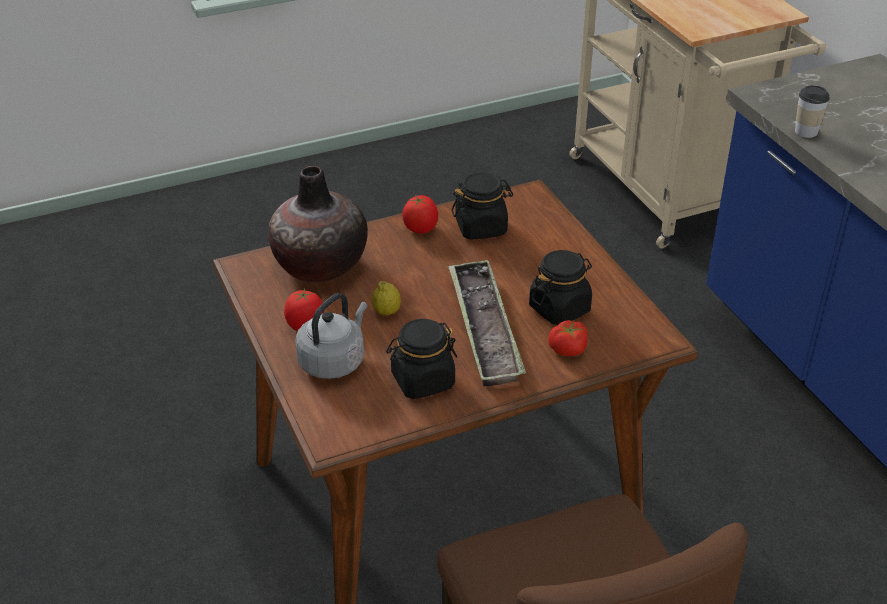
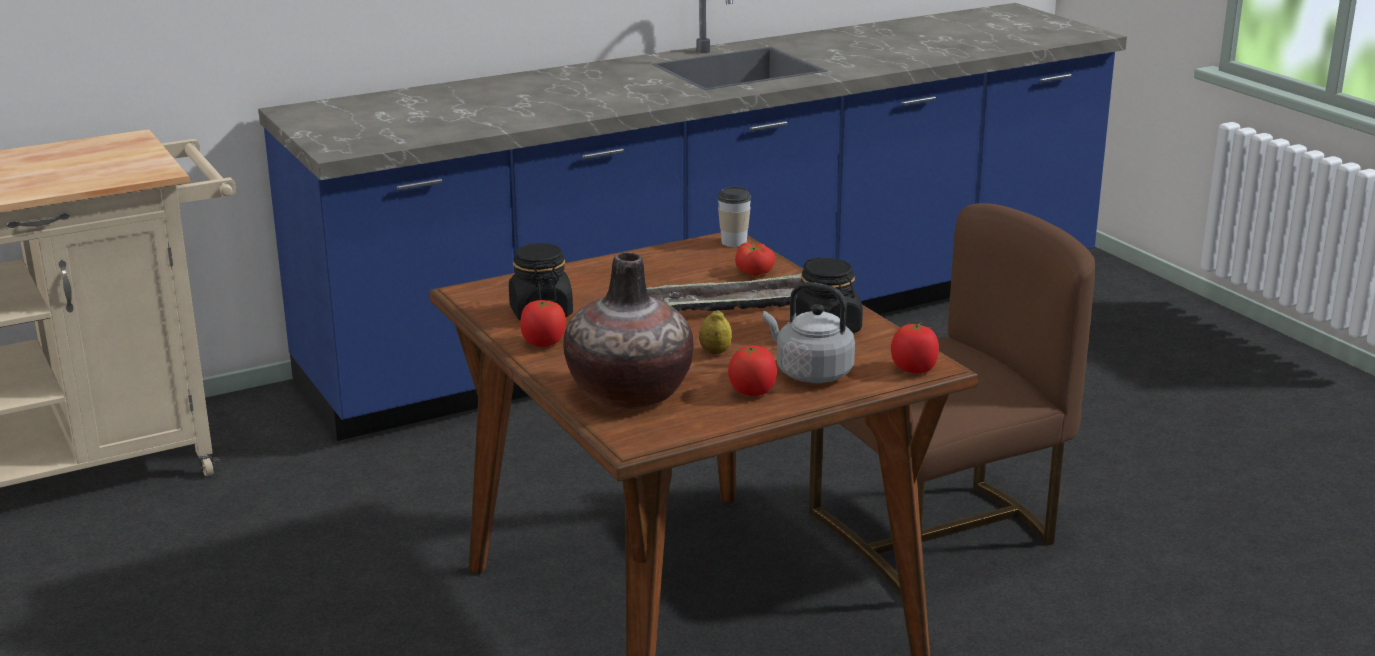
camera: 95 degrees left, 15 degrees down
(324, 425) = (914, 369): none -> tomato
(559, 308) = (690, 275): black jar -> none
(806, 132) = (422, 139): cup -> cup (734, 242)

